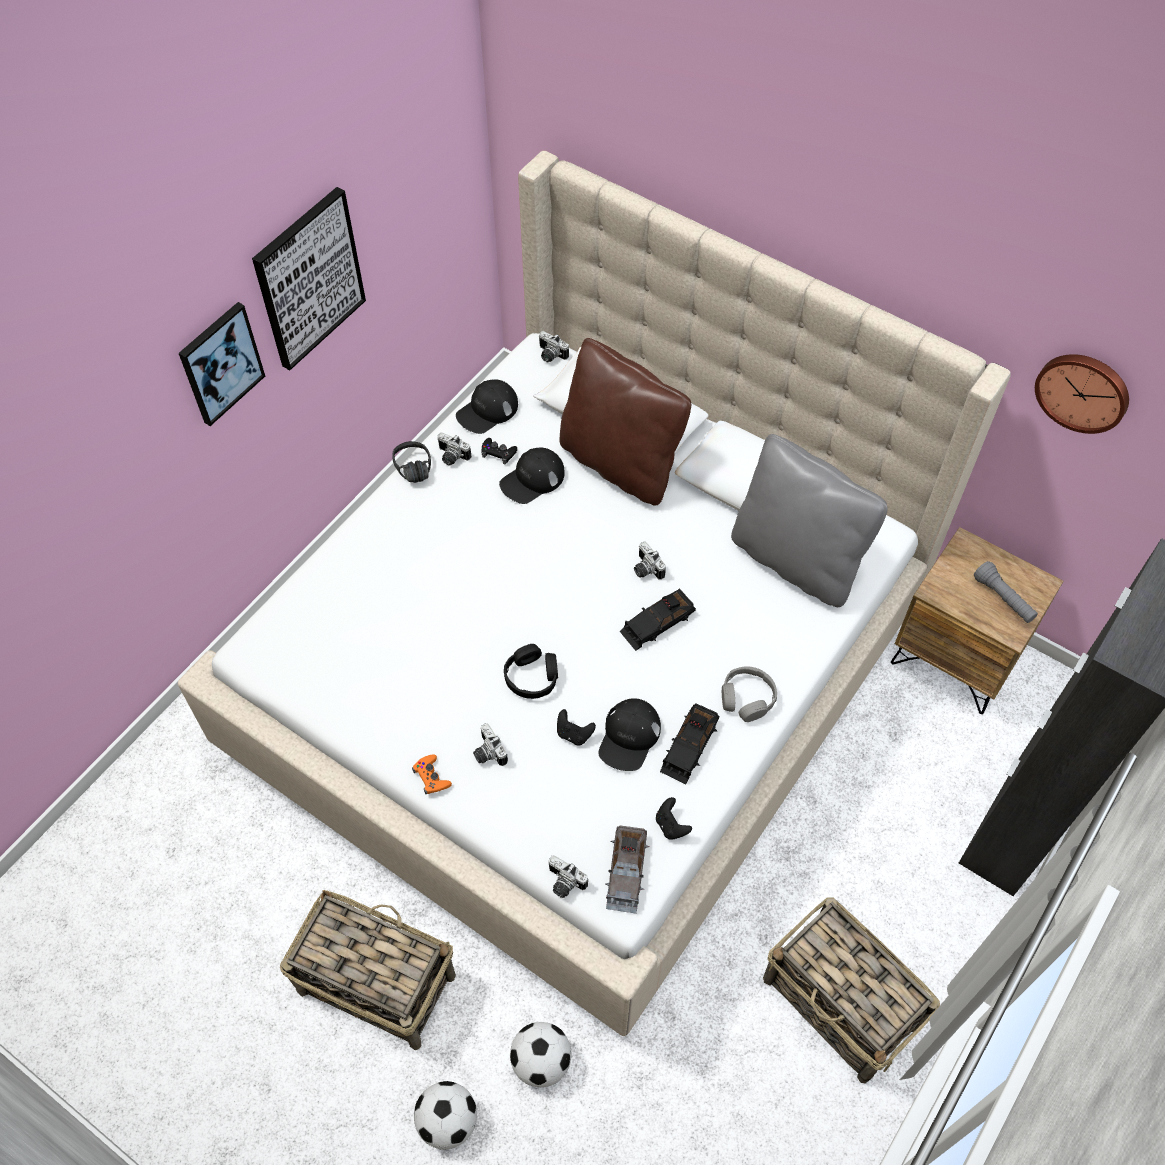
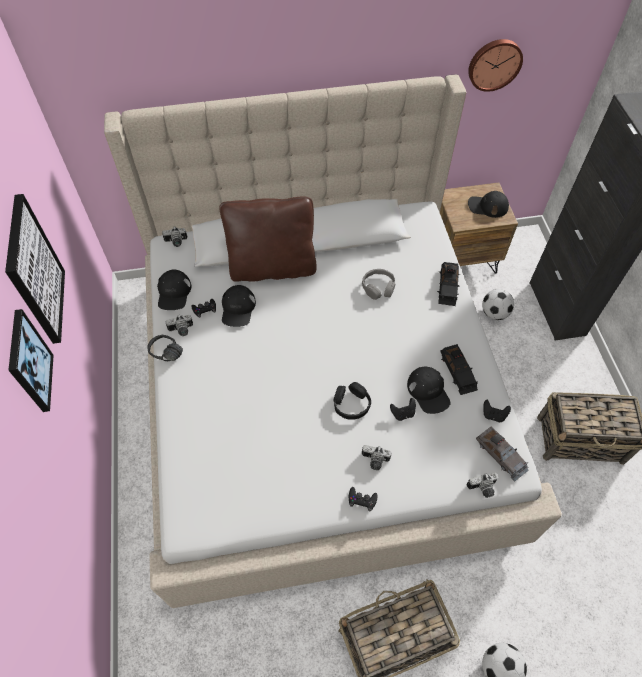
camera: 45 degrees left, 0 degrees up
(431, 777) = (362, 500): orange game controller -> black game controller
(541, 1062) = (504, 593): football -> football (494, 313)
(645, 569) = (343, 307): camera -> none
(657, 622) = (377, 327): black toy car -> black toy car (447, 286)
(747, 698) = (455, 328): grey headphones -> grey headphones (378, 287)
(796, 559) = (402, 250): grey pillow -> none
(1003, 599) = (487, 206): grey flashlight -> black cap

